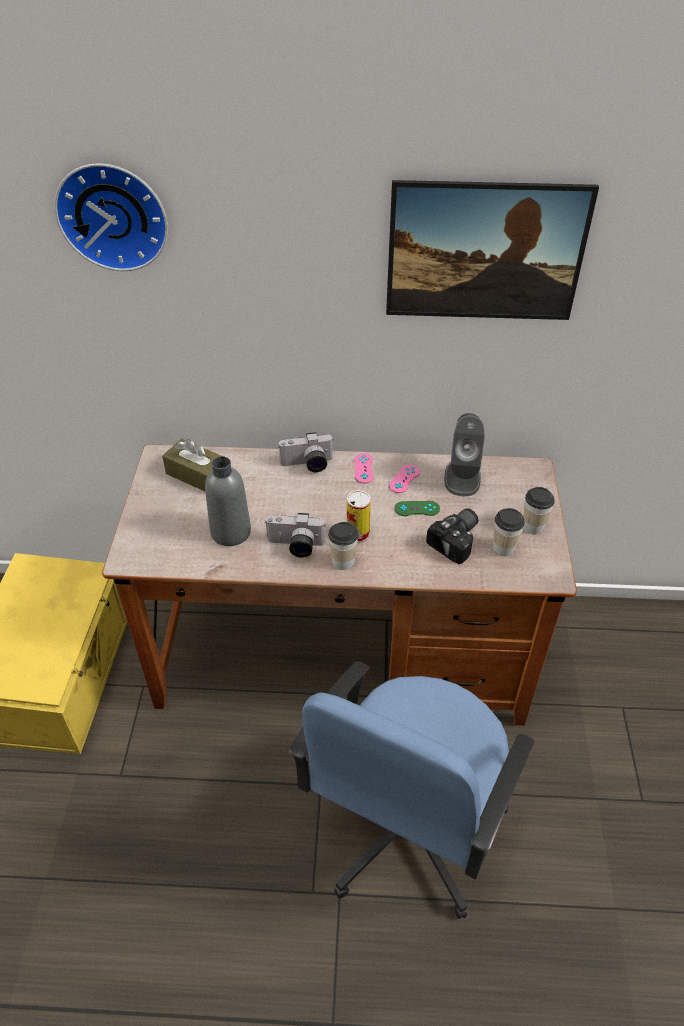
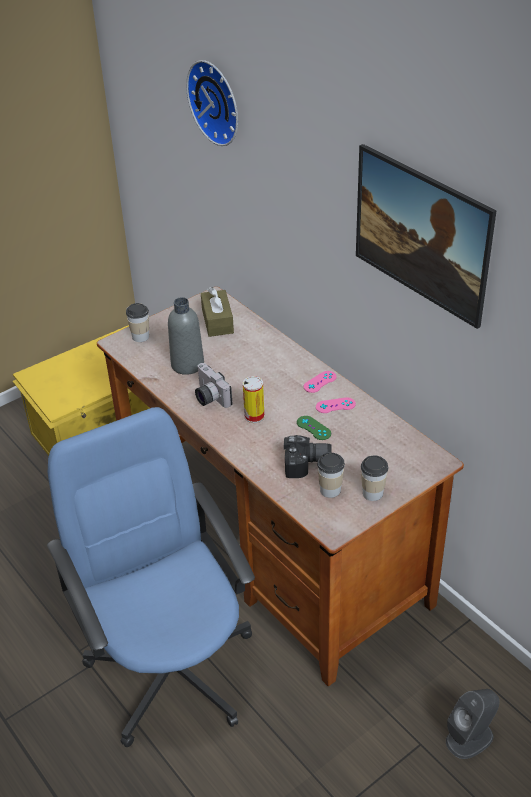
camera: 50 degrees right, 5 degrees down
(307, 465) = (288, 357): camera -> none
(343, 561) = (221, 424): cup -> cup (140, 337)
(405, 827) = (171, 668): blue office chair -> blue office chair turned 75 degrees clockwise
(462, 477) = (376, 431): grey speaker -> grey speaker (470, 738)

